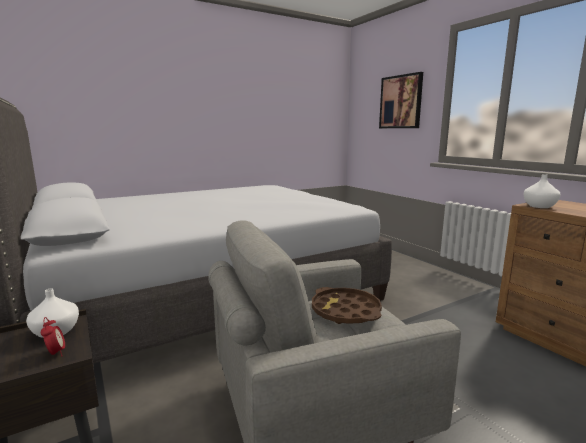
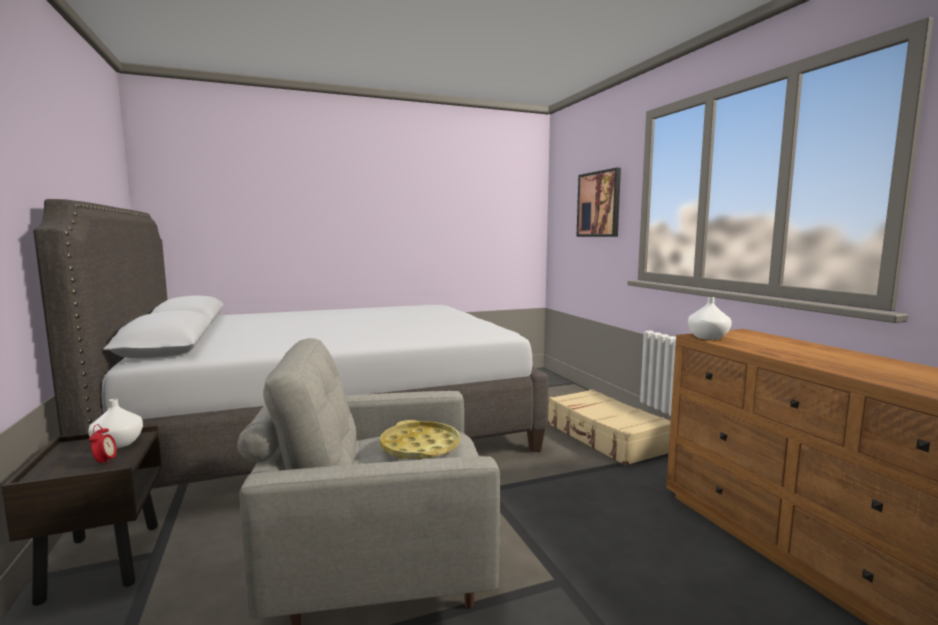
camera: 10 degrees right, 5 degrees down
(345, 311) = (420, 447): brown tray -> yellow tray
(424, 285) = (605, 438): none -> beige suitcase

